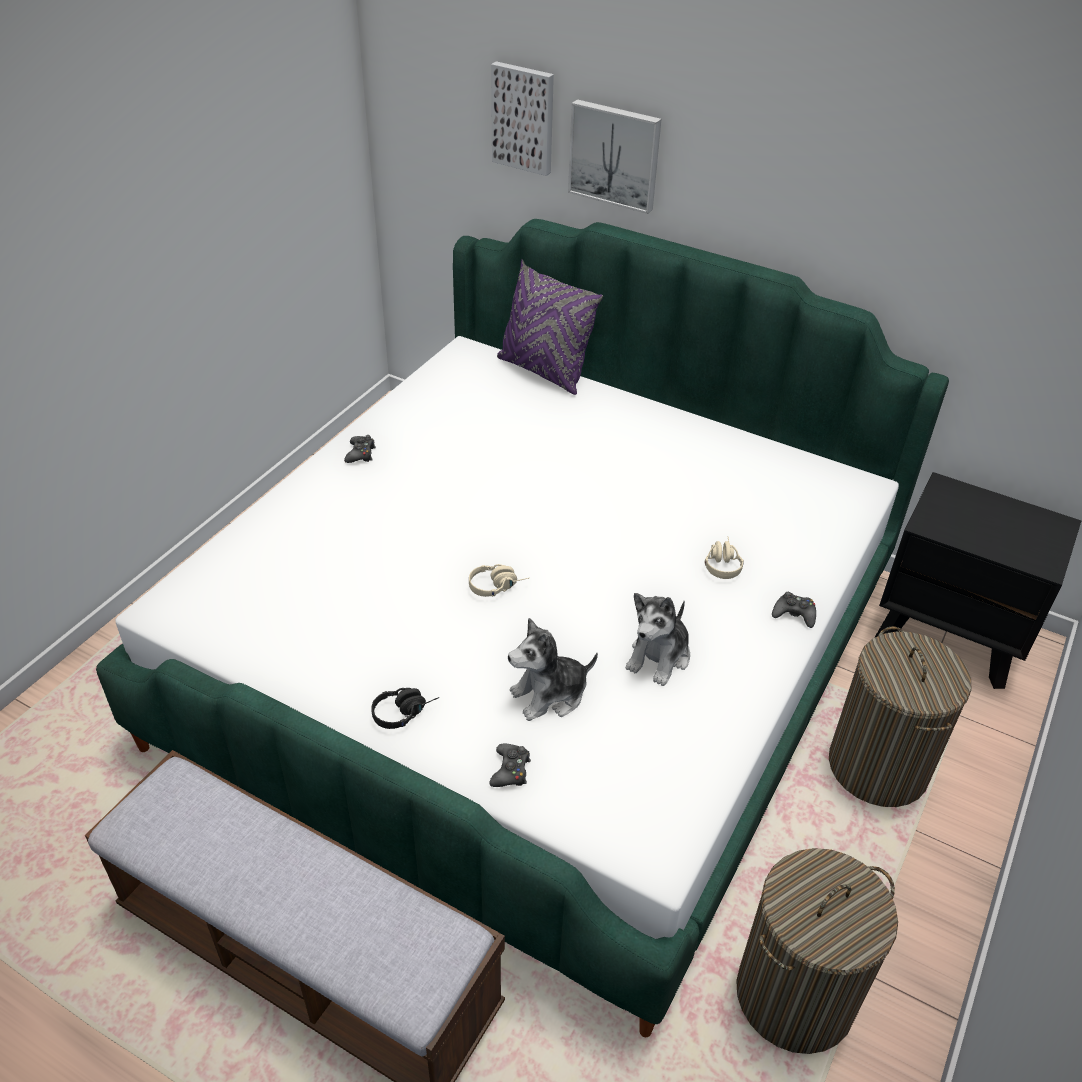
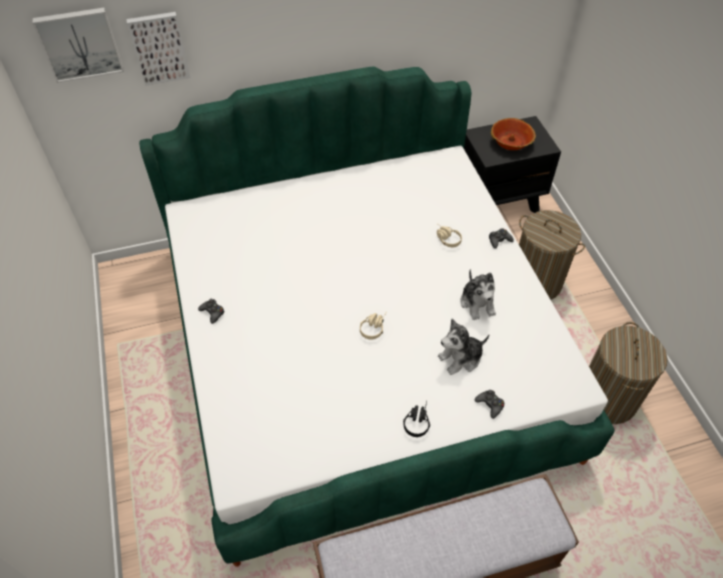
camera: 45 degrees left, 10 degrees up
(544, 371) = (241, 194): purple pillow -> none
(550, 695) = (461, 358): plush toy -> plush toy turned 45 degrees clockwise
(615, 155) = (234, 45): picture -> picture (79, 43)
(988, 526) = (511, 142): none -> bowl

